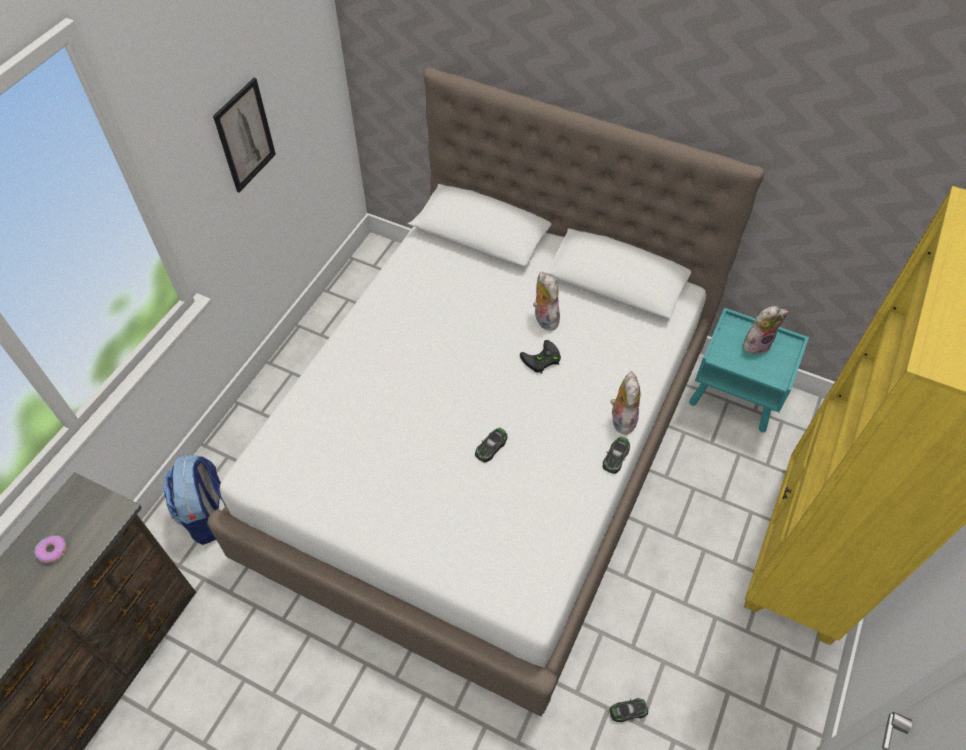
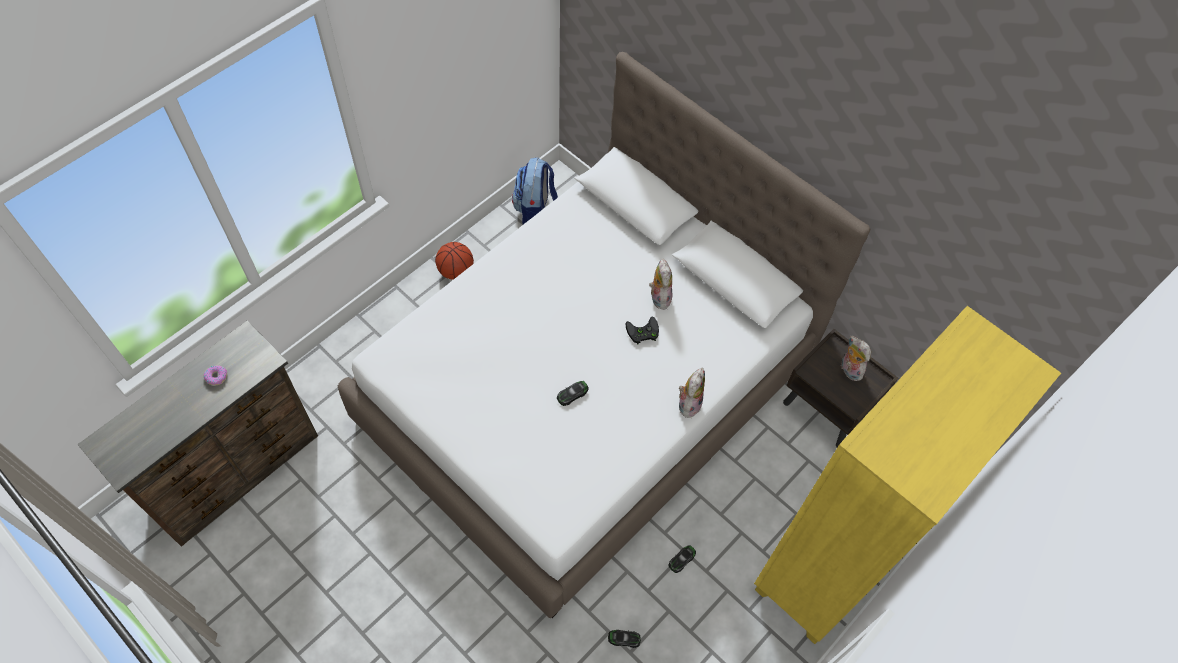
camera: 15 degrees right, 5 degrees up
(209, 516) = (345, 377): backpack -> backpack (536, 212)
(245, 136) = (449, 78): picture -> none
(299, 369) = (456, 271): none -> basketball
(616, 457) = (670, 433): toy car -> toy car (682, 559)
(735, 398) = (827, 410): turquoise nightstand -> brown nightstand
(757, 343) = (849, 370): plush toy -> plush toy turned 120 degrees counterclockwise

